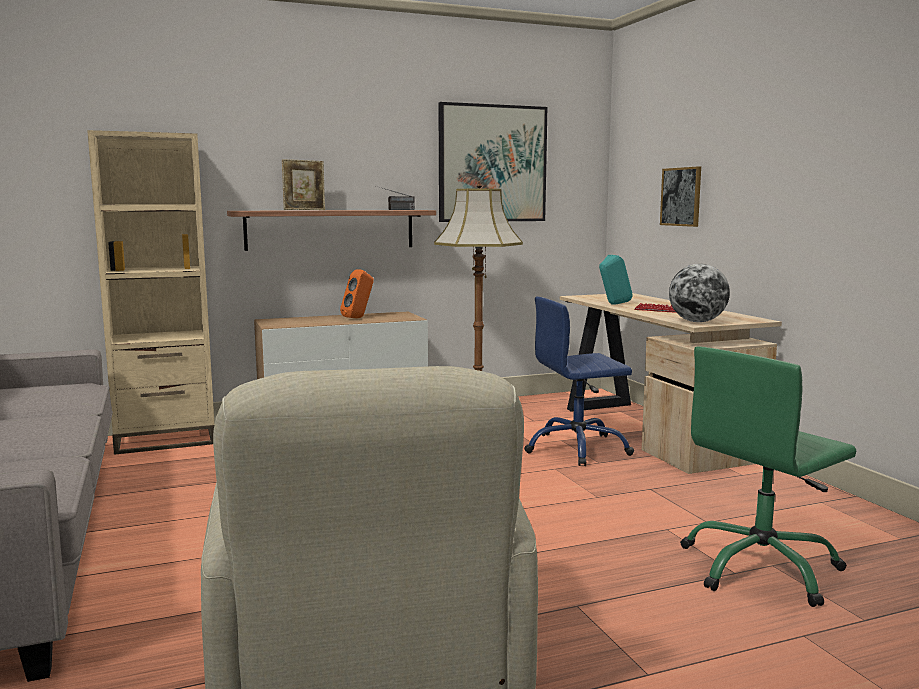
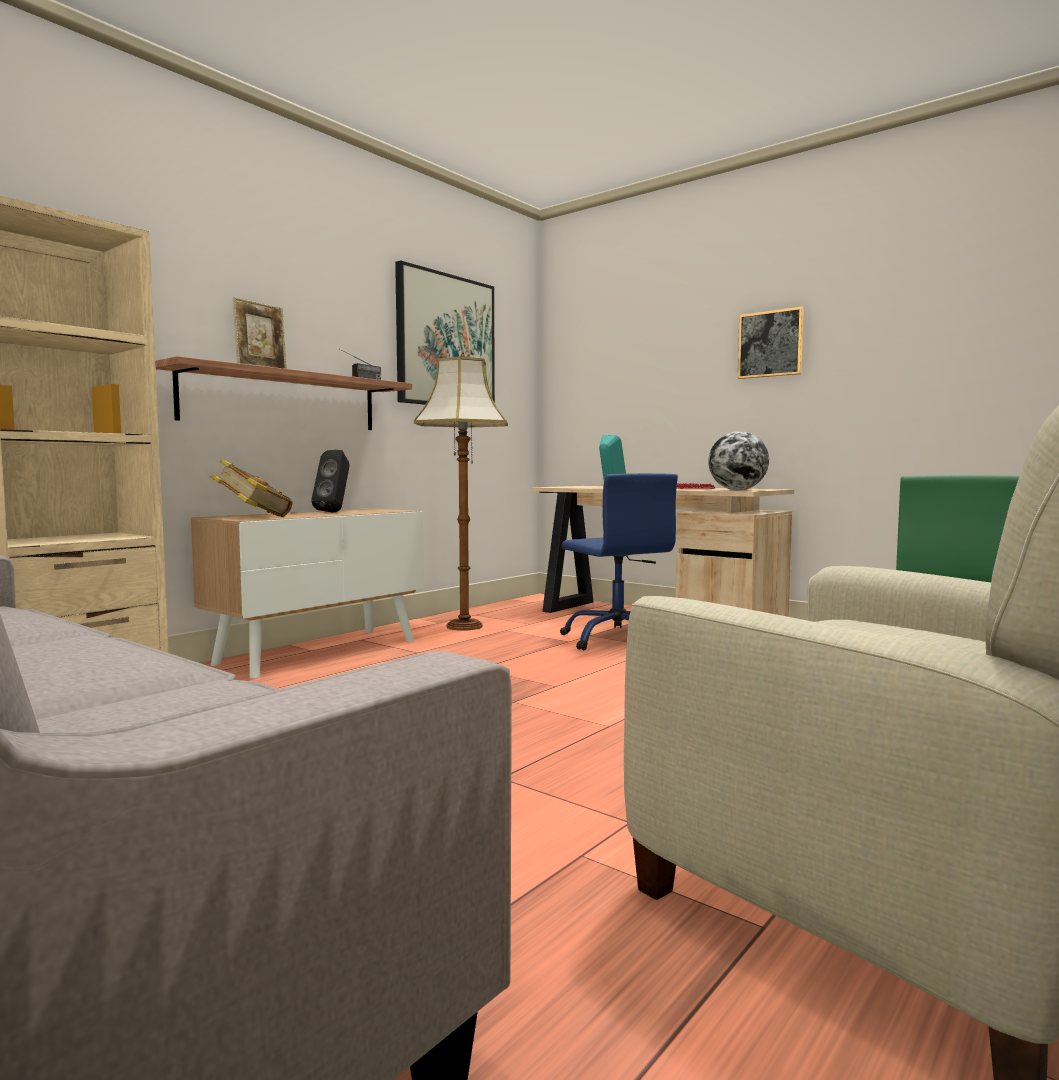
camera: 30 degrees left, 5 degrees down
(285, 323) = (253, 517): none -> book
(359, 318) = (334, 512): orange speaker -> black speaker
(577, 448) = (618, 639): blue office chair -> blue office chair turned 75 degrees counterclockwise
(681, 196) = (649, 382): picture -> picture (770, 344)

